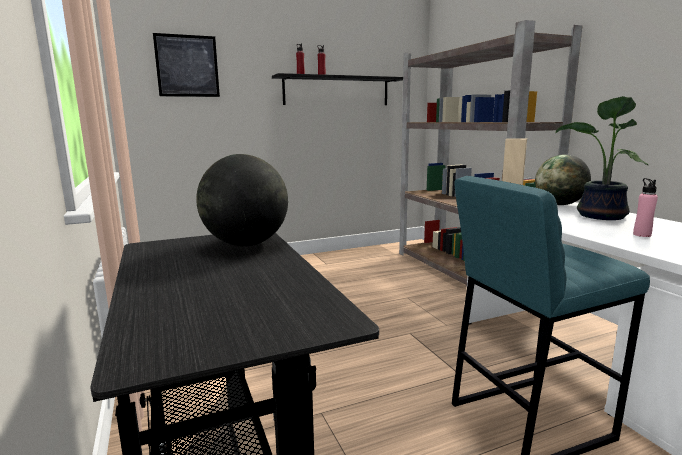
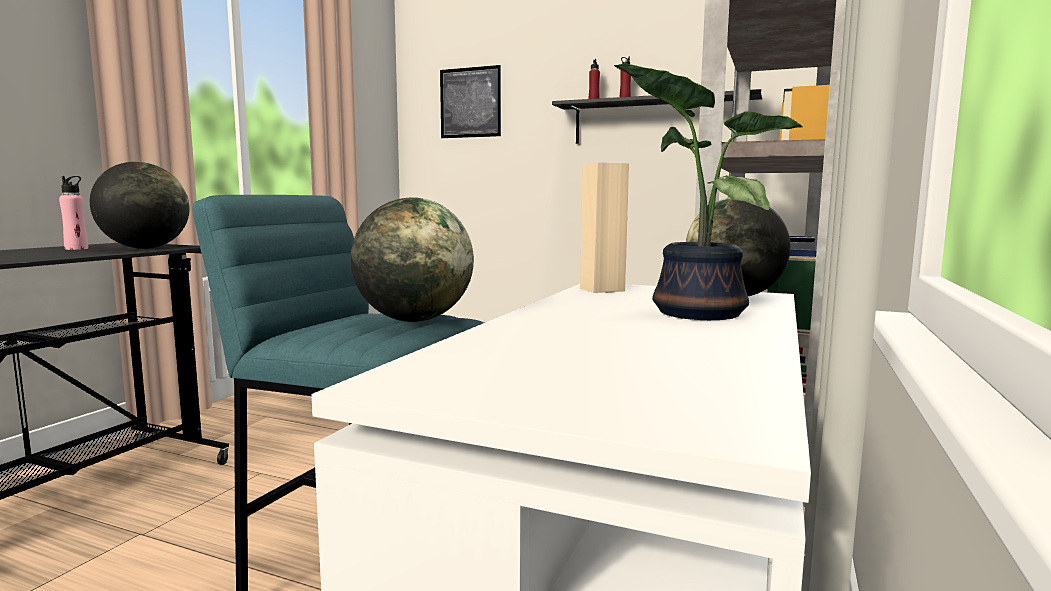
camera: 45 degrees right, 5 degrees down
(570, 250) = (413, 320): none -> globe
(642, 235) = (592, 332): pink bottle -> pink bottle (77, 248)

